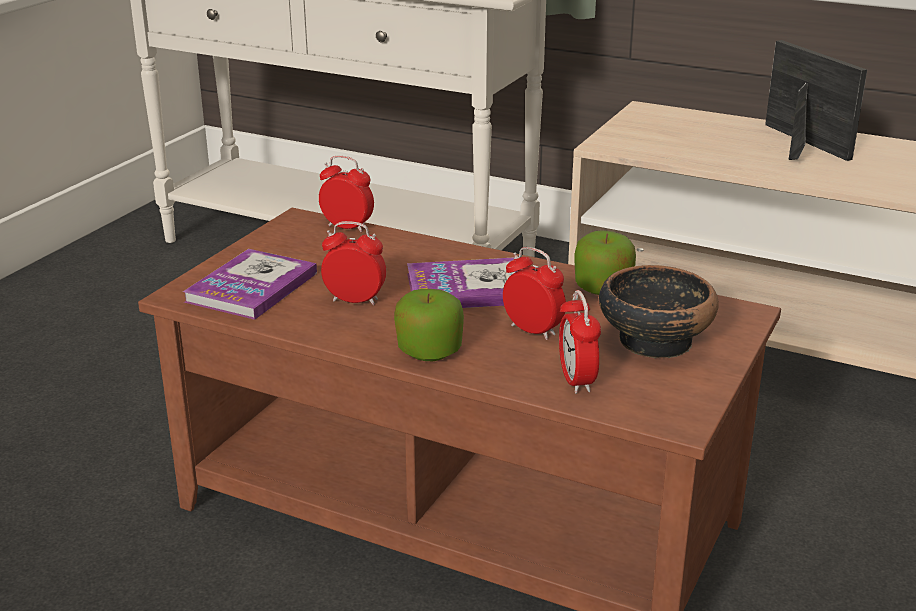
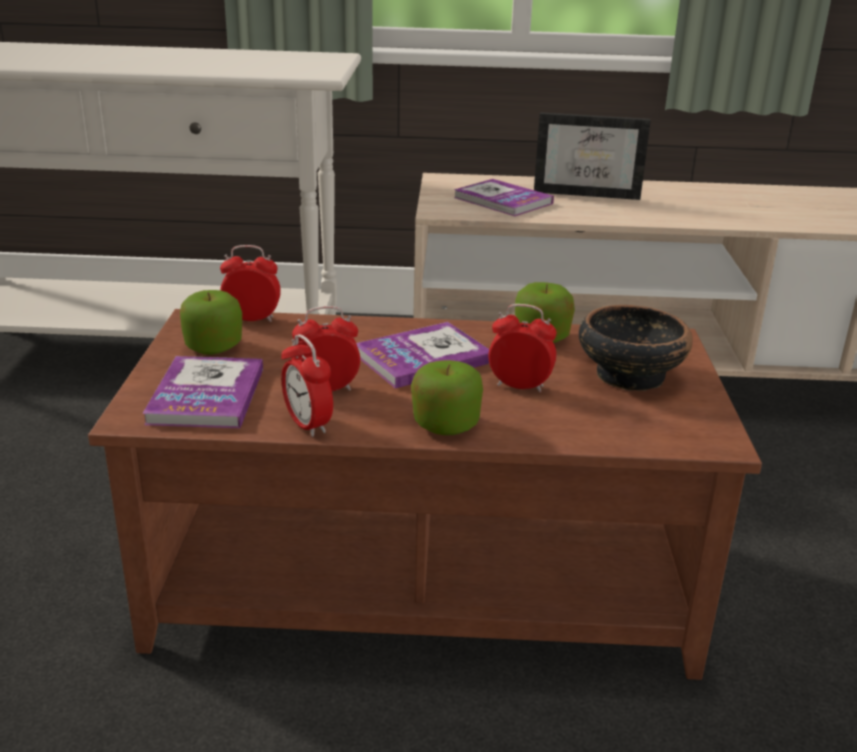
camera: 25 degrees left, 0 degrees up
(293, 246) = (214, 347): none -> apple
(576, 381) = (602, 425): alarm clock -> alarm clock (308, 424)
(686, 141) = (502, 200): none -> book
(795, 143) = (588, 192): picture frame -> picture frame turned 150 degrees clockwise

